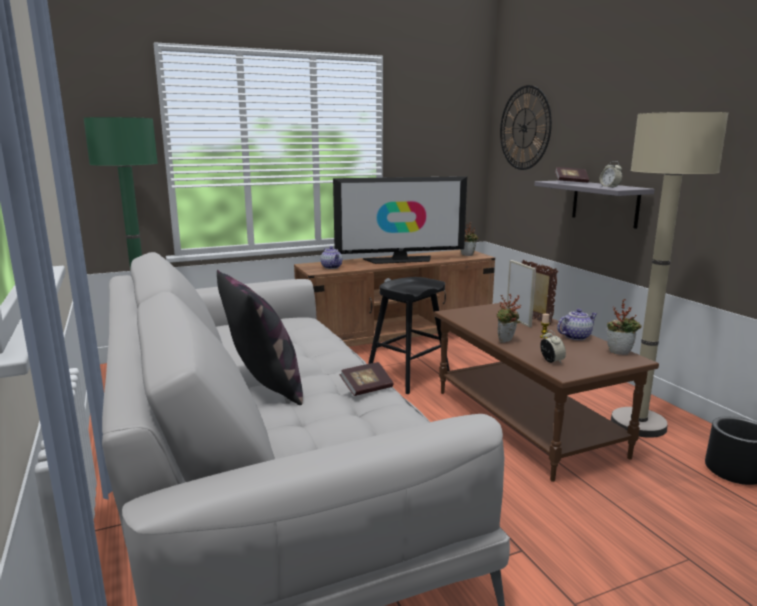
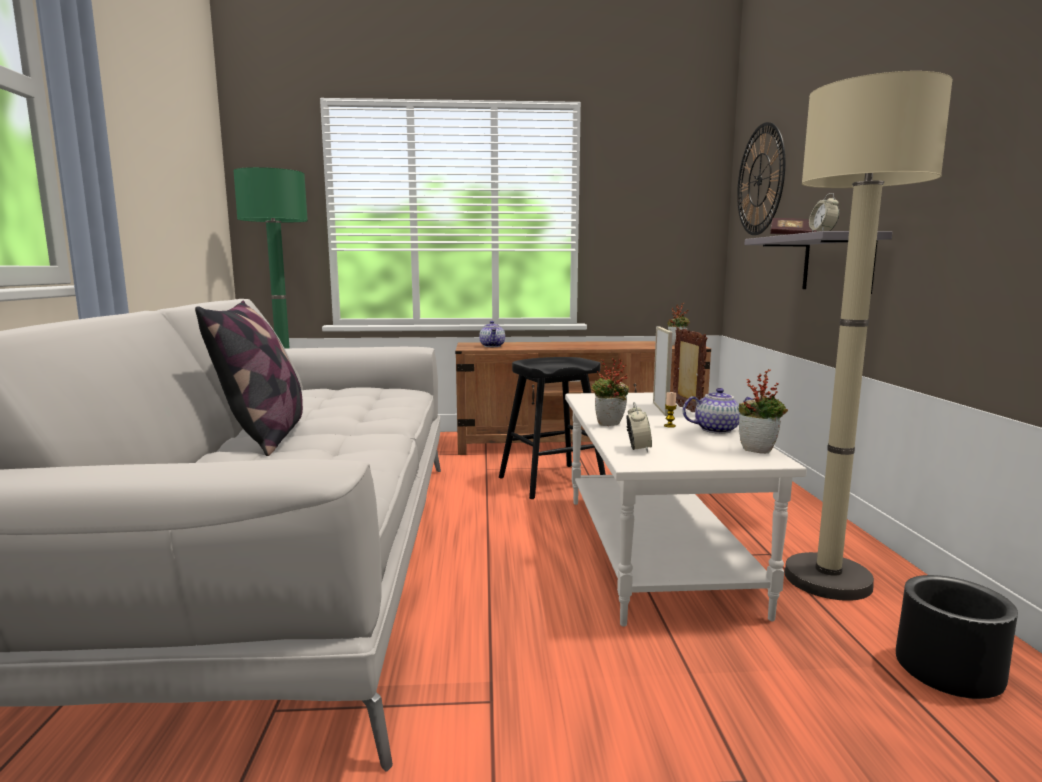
camera: 20 degrees right, 5 degrees down
(366, 388) = (363, 450): book -> none
(400, 260) = (583, 345): television -> none
(523, 422) = (651, 550): brown coffee table -> white coffee table

